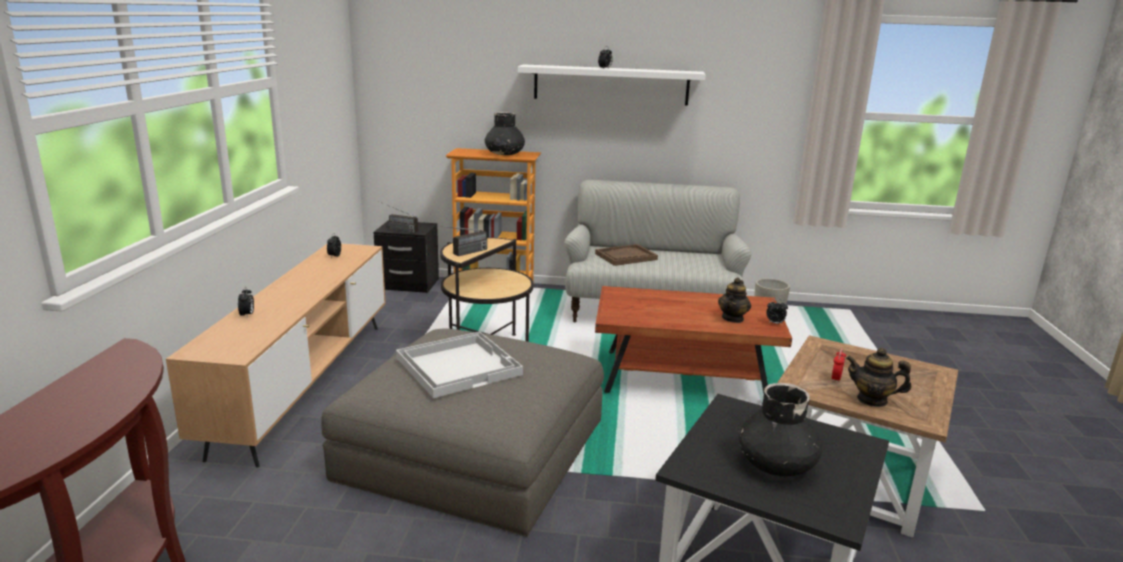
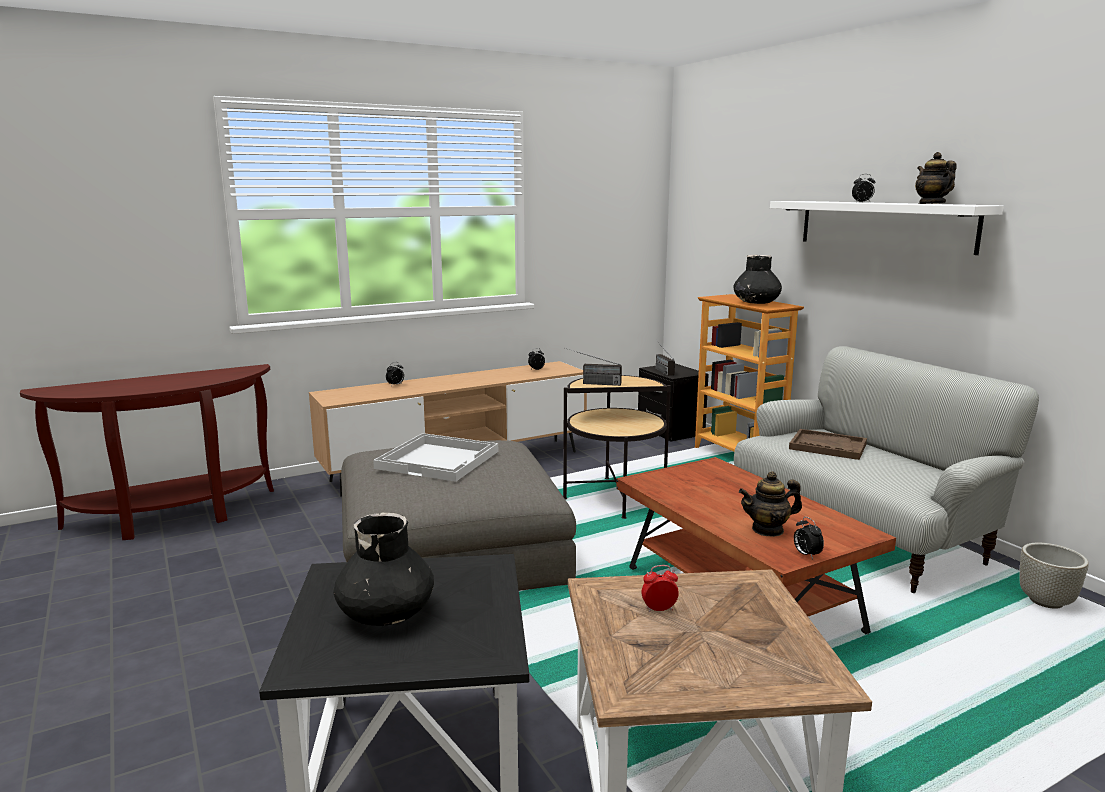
camera: 55 degrees right, 5 degrees down
(872, 400) = (633, 643): teapot -> teapot (931, 203)

